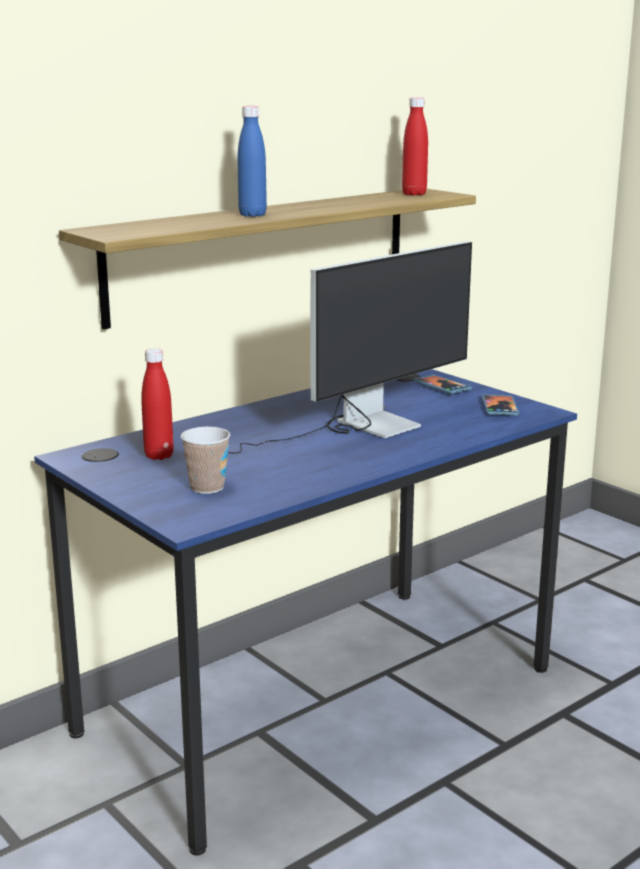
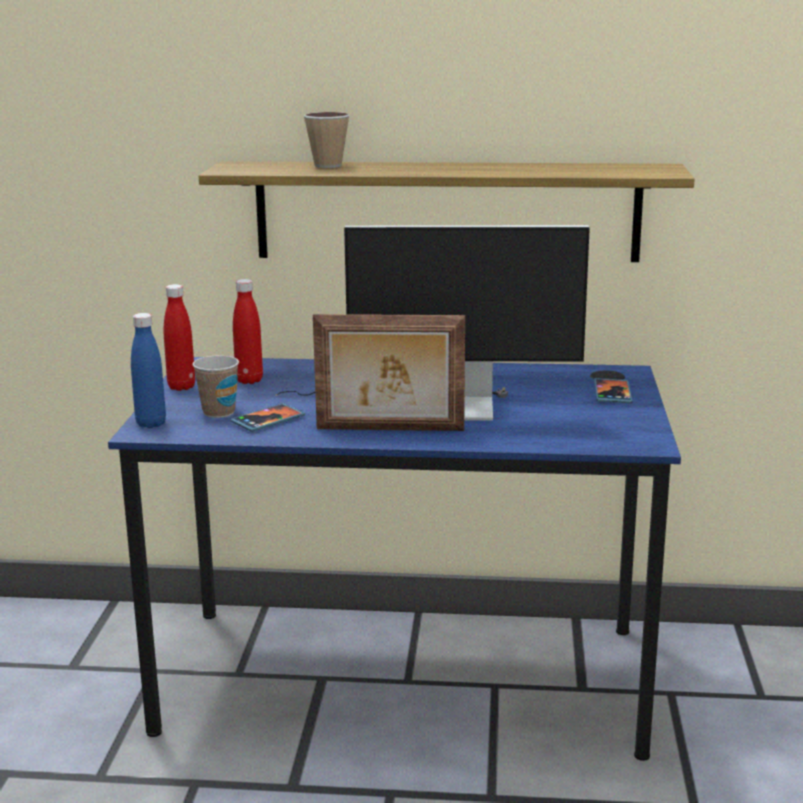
camera: 45 degrees right, 0 degrees up
(185, 220) = (328, 165): none -> cup
(252, 215) = (396, 168): blue bottle -> blue bottle (151, 424)
(372, 456) = (390, 430): none -> picture frame
(414, 194) = (634, 168): red bottle -> red bottle (181, 387)
(500, 407) = (615, 427): phone -> phone (268, 420)

